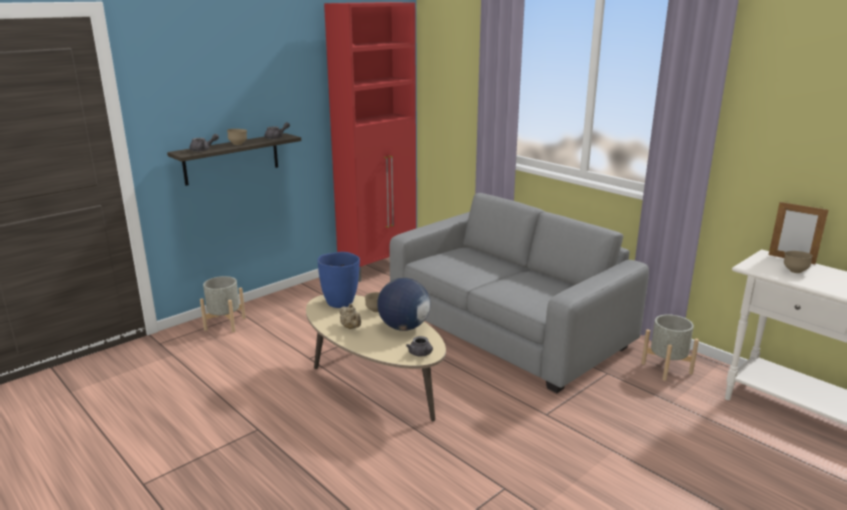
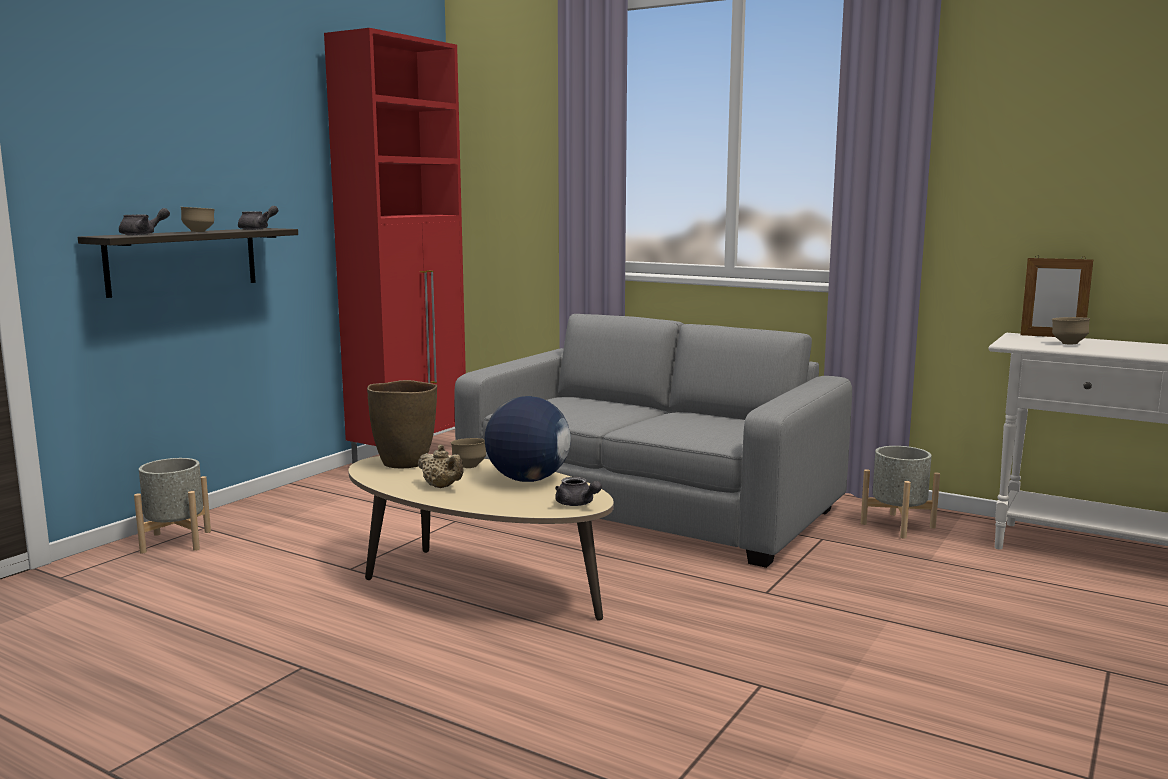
camera: 15 degrees left, 10 degrees down
(340, 302) = (404, 463): blue vase -> brown vase

